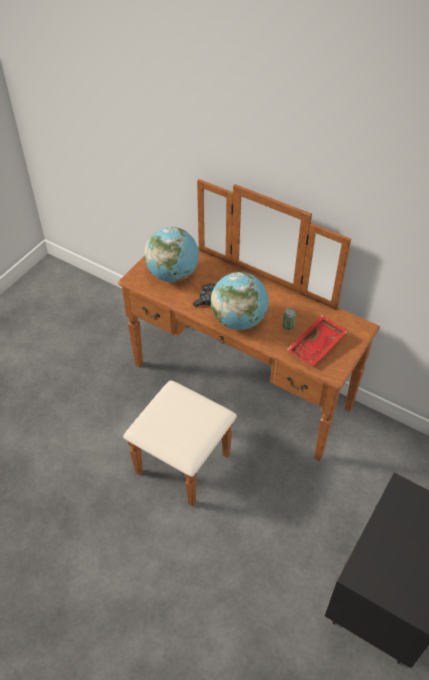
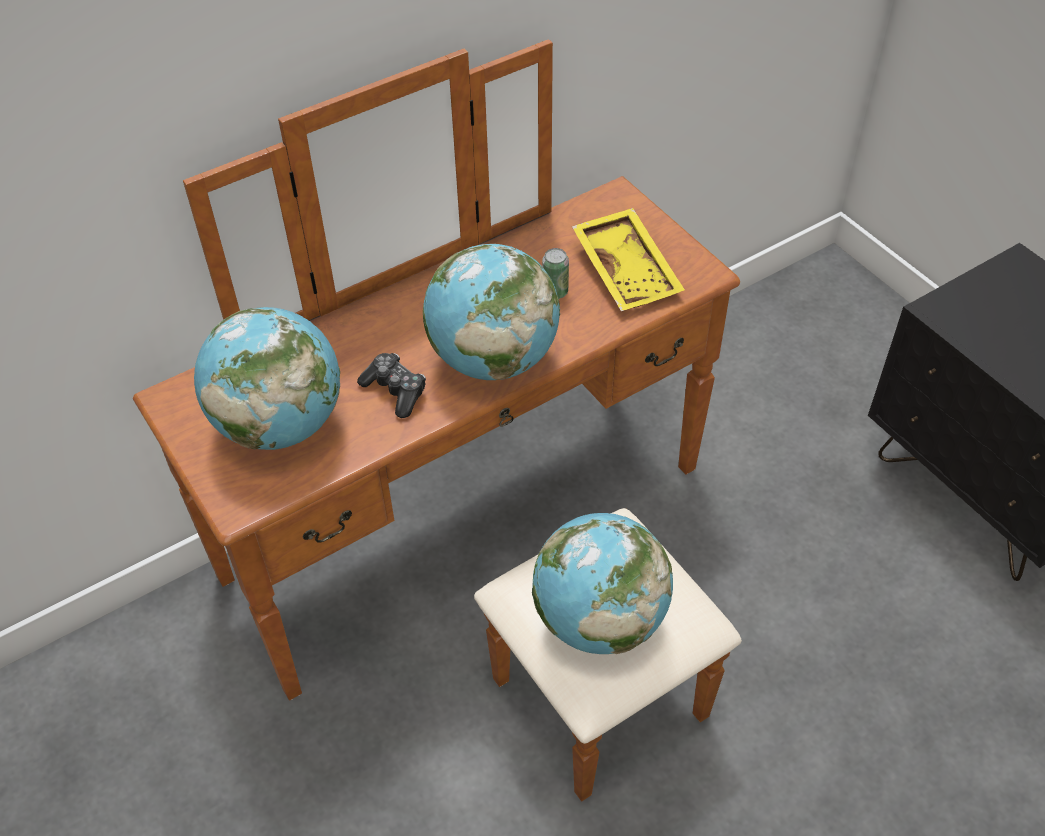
camera: 65 degrees left, 0 degrees up
(171, 419) = (599, 619): none -> globe
(317, 346) = (628, 270): red tray -> yellow tray

